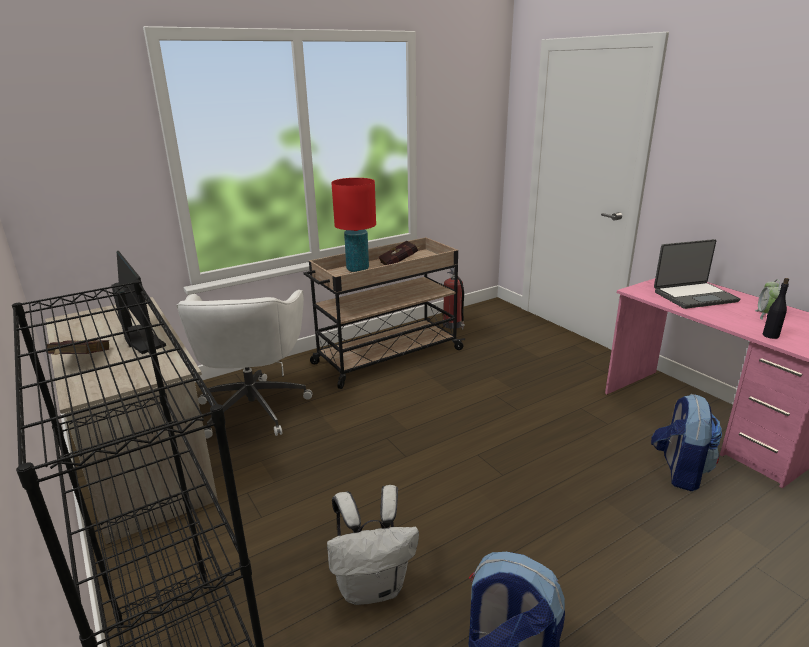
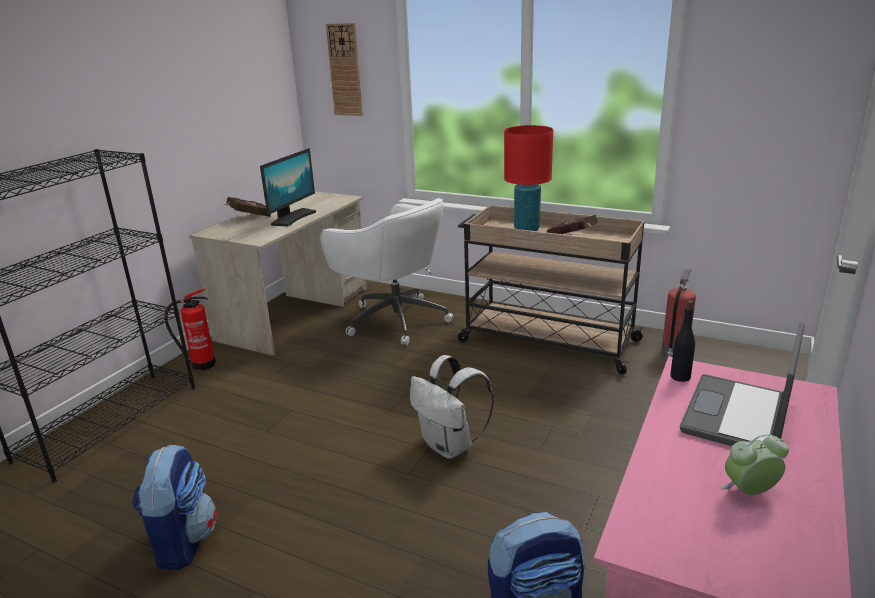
camera: 60 degrees right, 0 degrees up
(82, 152) = (345, 70): none -> wall clock
(154, 567) = (201, 364): none -> fire extinguisher
(254, 406) = (394, 319): white office chair -> white office chair turned 105 degrees counterclockwise
(373, 586) = (222, 452): white backpack -> white backpack (450, 446)
(694, 296) = (738, 416): laptop -> laptop turned 75 degrees clockwise
(770, 335) = (652, 500): black bottle -> black bottle (680, 376)

